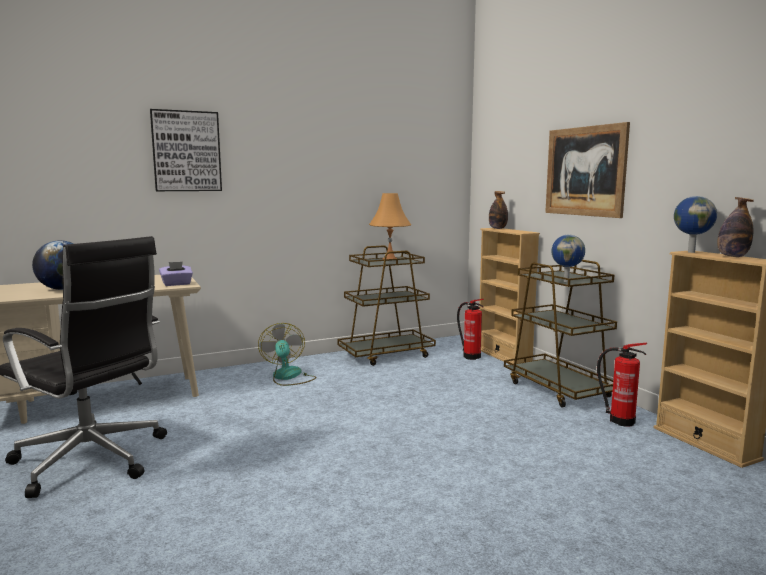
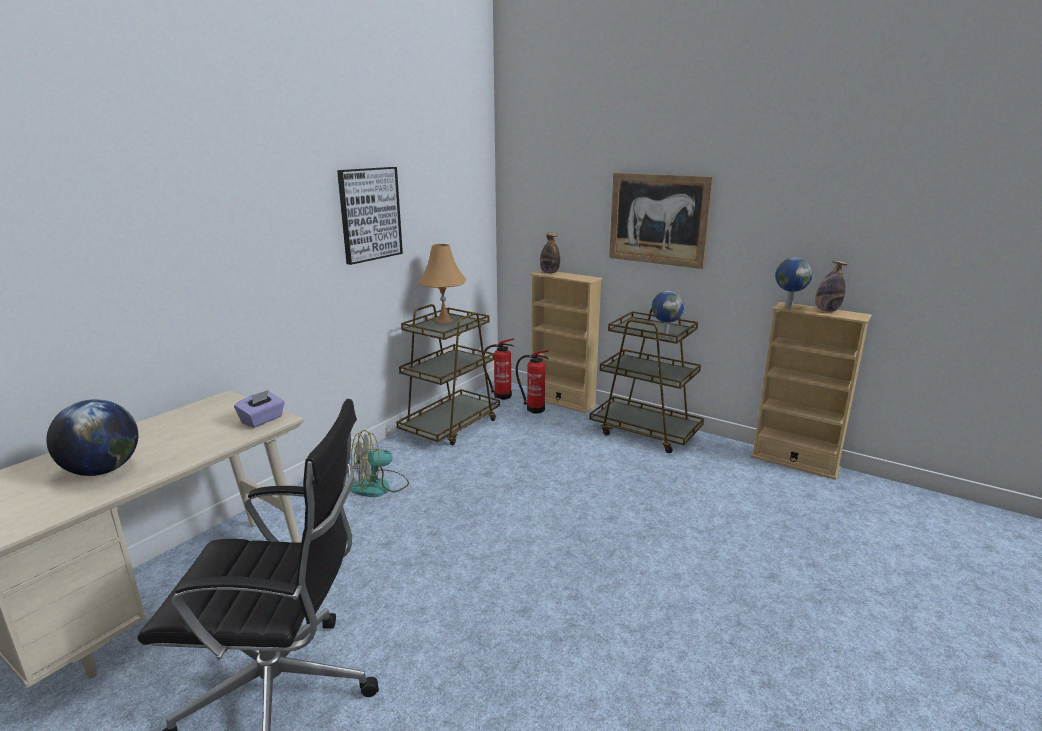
camera: 30 degrees left, 10 degrees up
(186, 151) = (204, 223): picture -> picture (370, 214)
(288, 377) = (379, 486): fan -> fan turned 75 degrees counterclockwise
(619, 420) = (721, 455): fire extinguisher -> fire extinguisher (501, 396)

